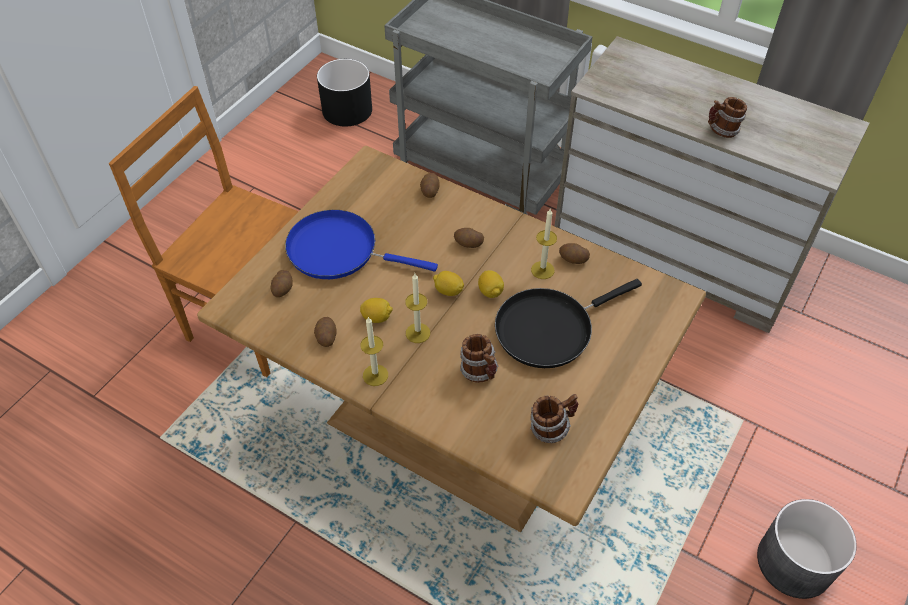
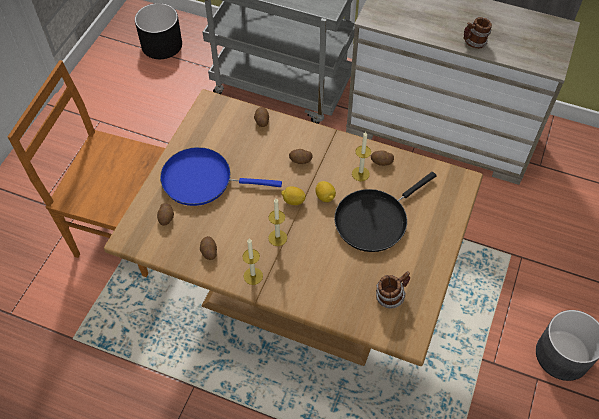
camera: 10 degrees left, 5 degrees up
(377, 317) = (244, 230): lemon -> none
(480, 372) = (330, 261): mug -> none

